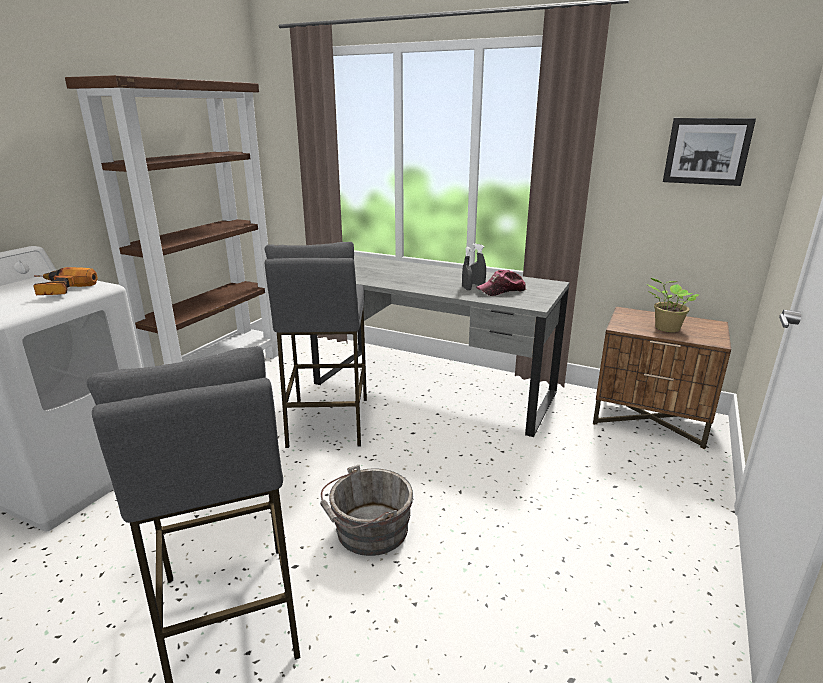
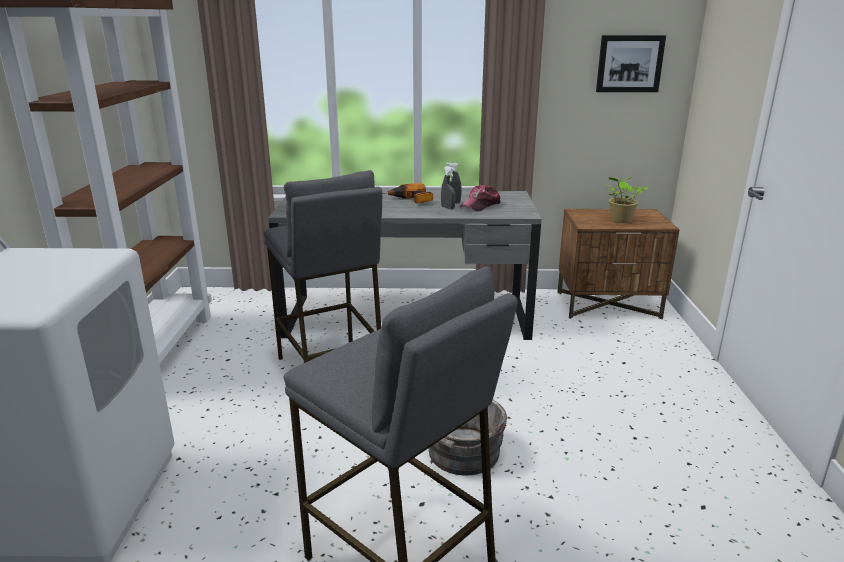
camera: 25 degrees left, 0 degrees up
(59, 290) = (64, 265): power drill -> power drill (410, 201)

